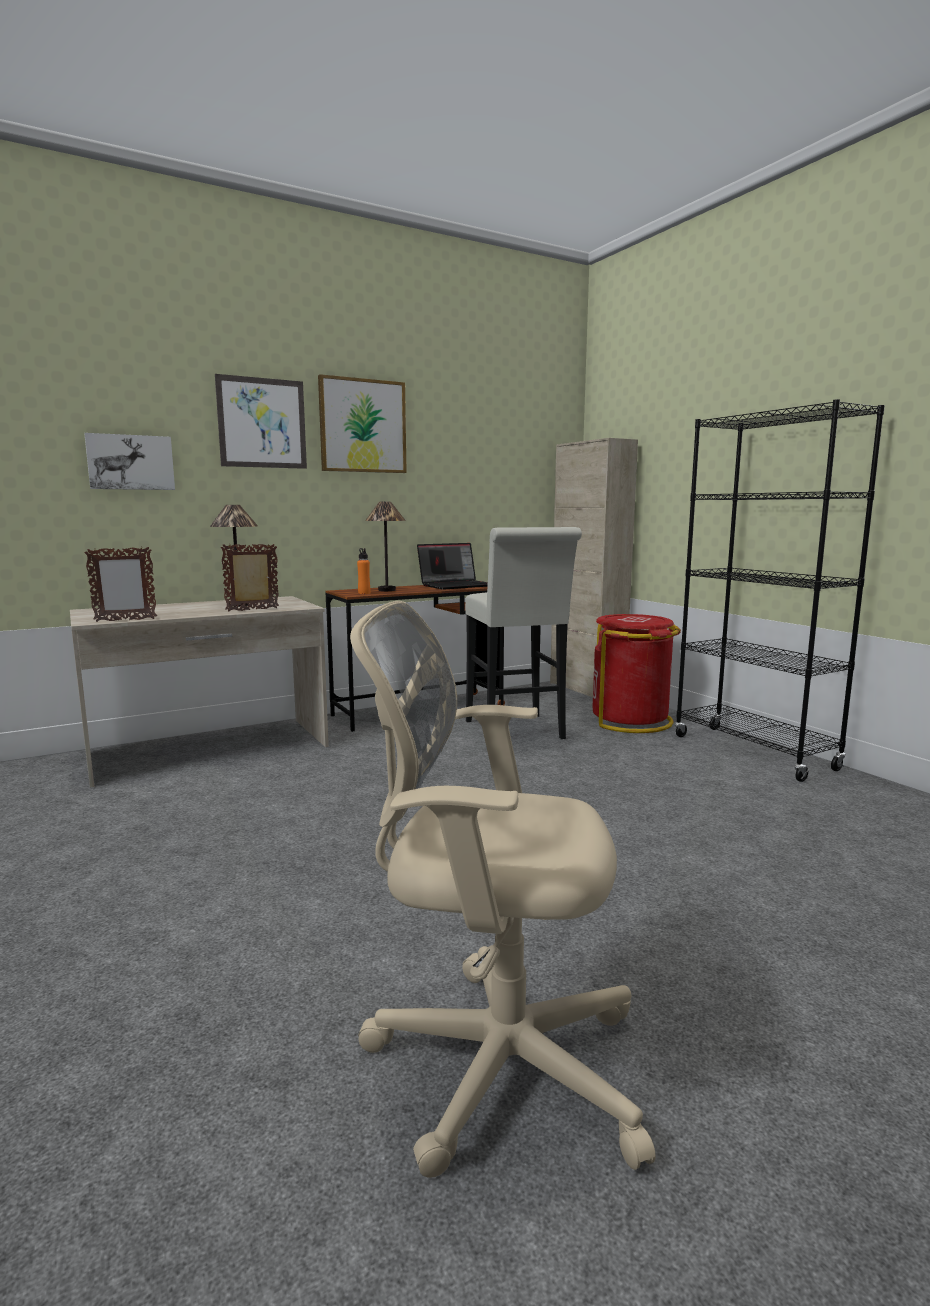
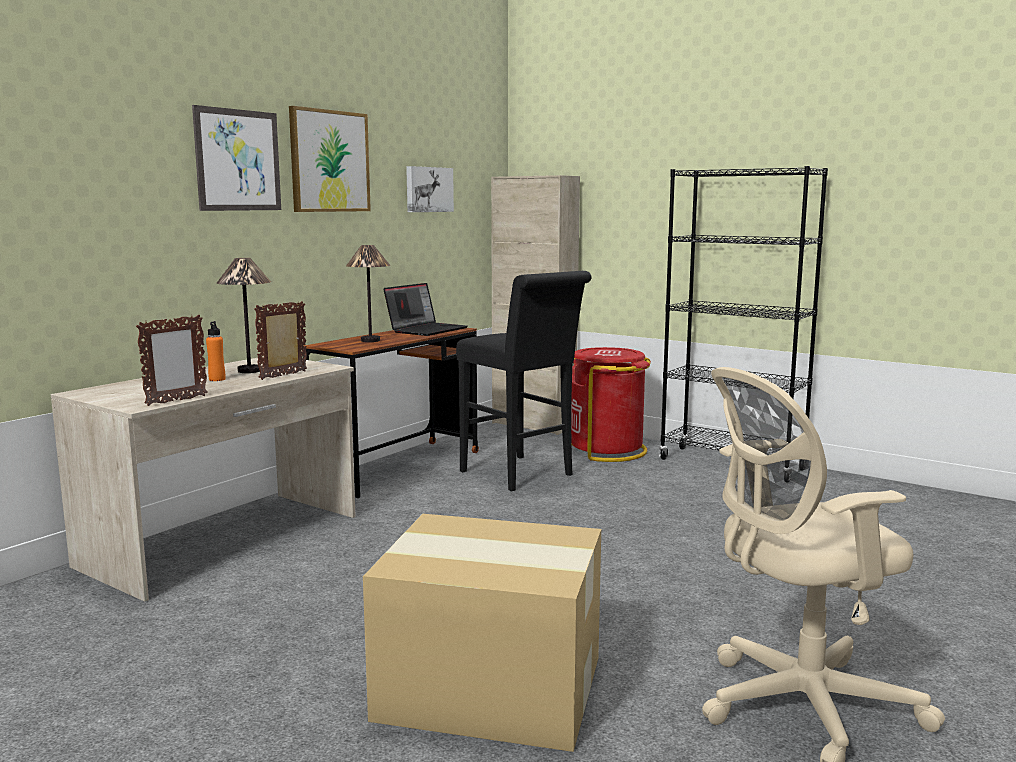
camera: 25 degrees left, 0 degrees up
(130, 462) = (108, 210): picture -> picture (428, 189)
(216, 935) = (493, 689): none -> cardboard box
(364, 593) = (358, 346): orange bottle -> orange bottle (217, 379)
(516, 732) = (521, 475): white stool -> black stool

